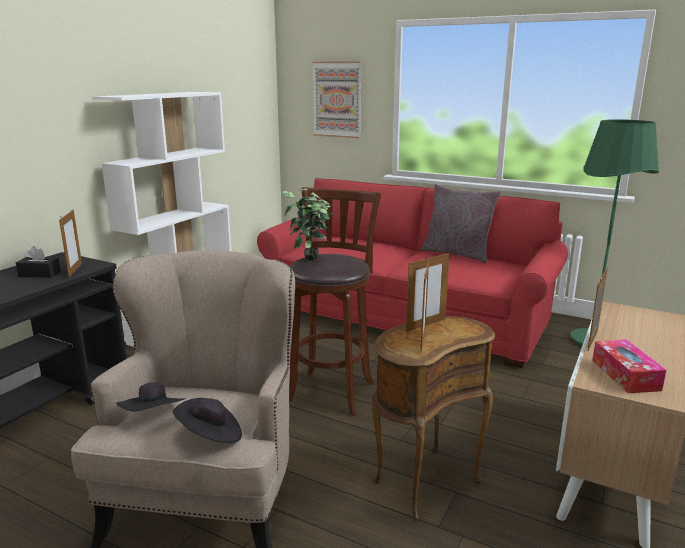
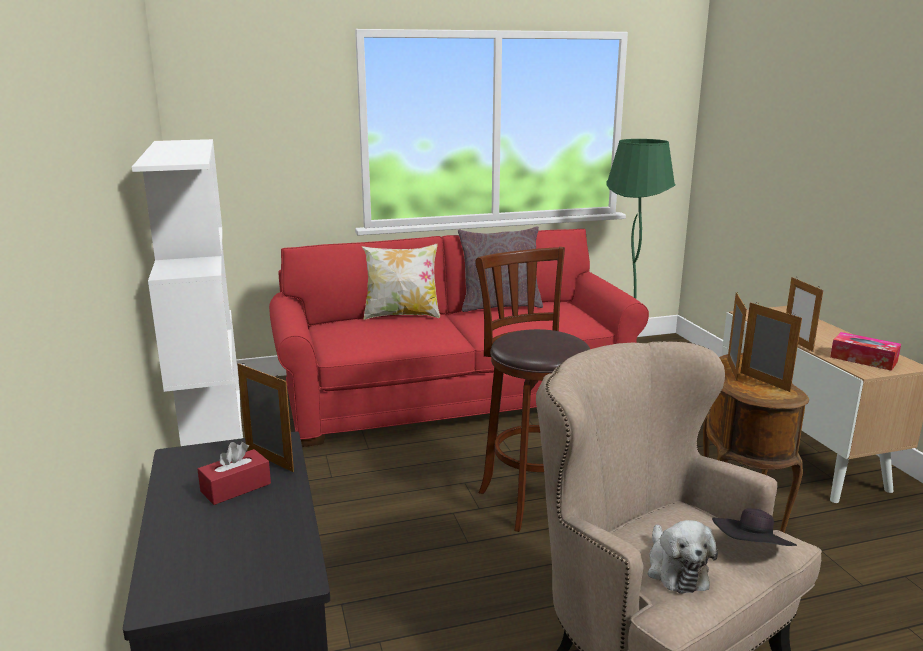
camera: 45 degrees left, 0 degrees up
(39, 274) = (236, 487): black tissue box -> red tissue box
(154, 417) = (675, 569): black hat -> plush toy
(310, 261) = (528, 346): potted plant -> none
(337, 99) = (273, 135): picture -> none
(379, 242) = (401, 315): none -> pillow

